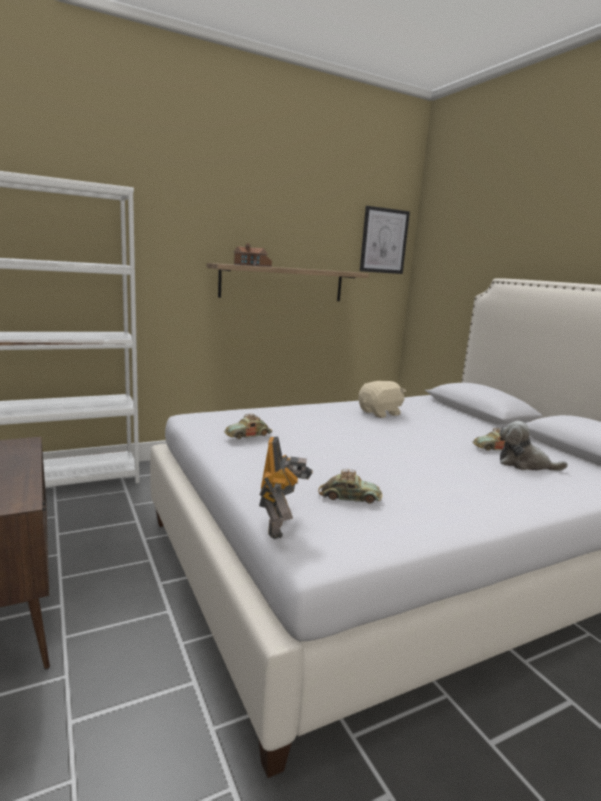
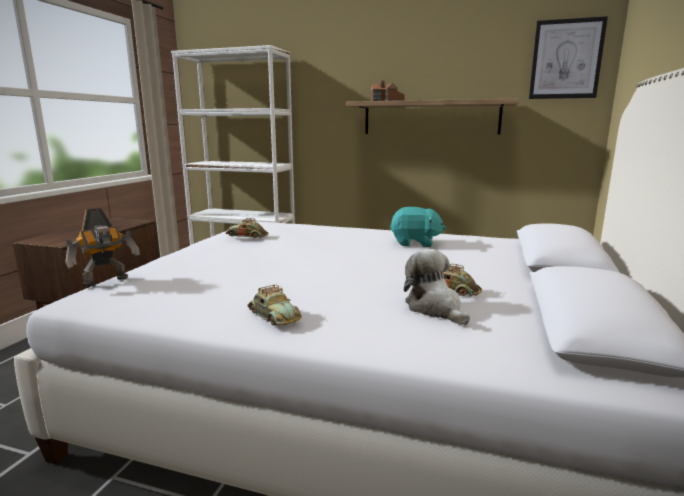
camera: 45 degrees right, 0 degrees up
(349, 497) = (191, 282): toy car -> toy car (273, 316)
(380, 413) = (415, 243): beige plush toy -> turquoise plush toy

